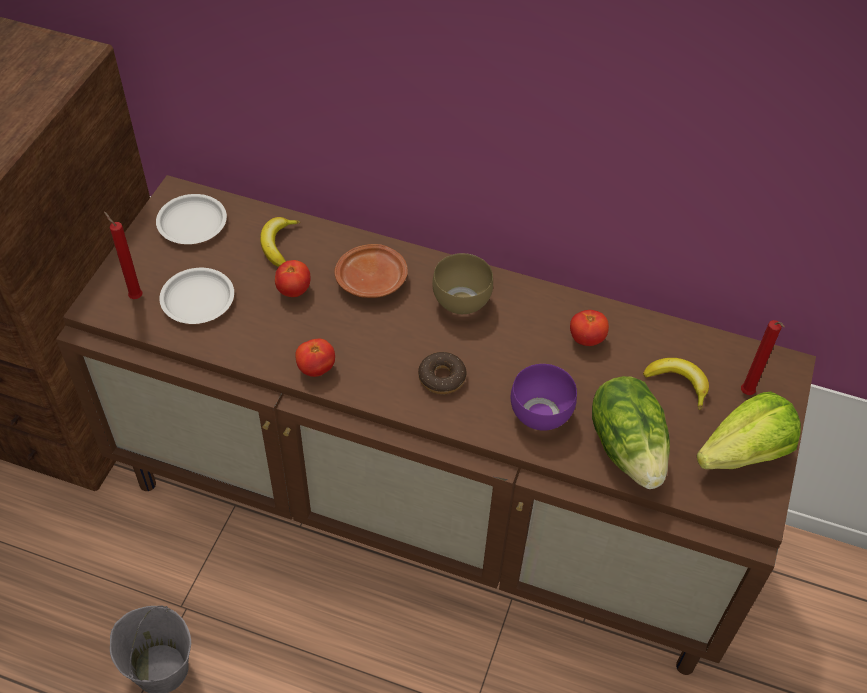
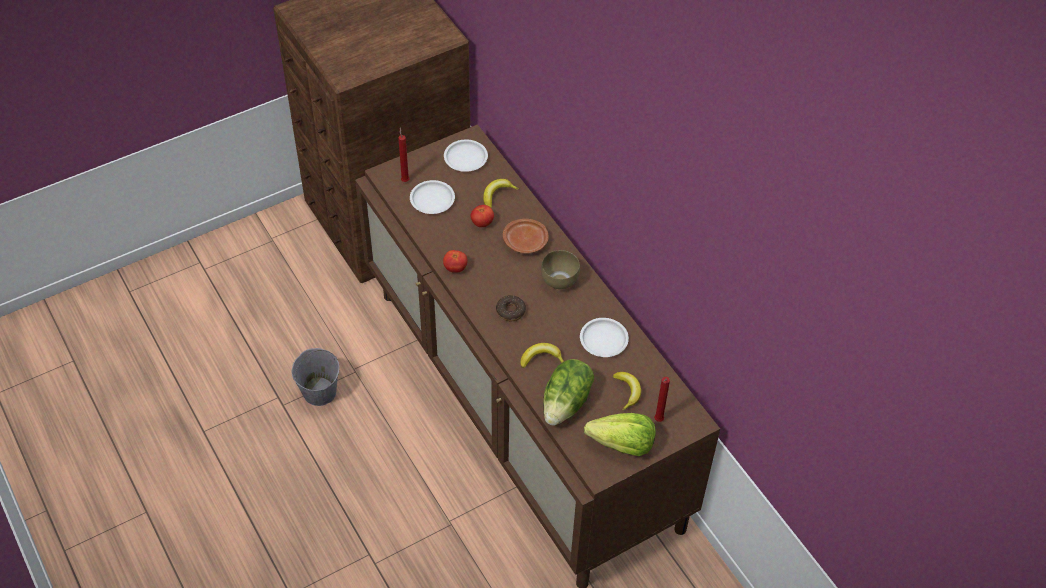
camera: 40 degrees right, 0 degrees up
(540, 412) = (541, 358): purple bowl -> banana
(586, 339) = (604, 340): tomato -> white plate

